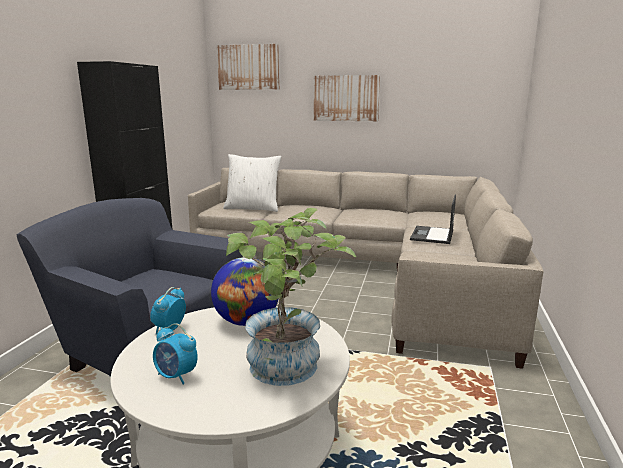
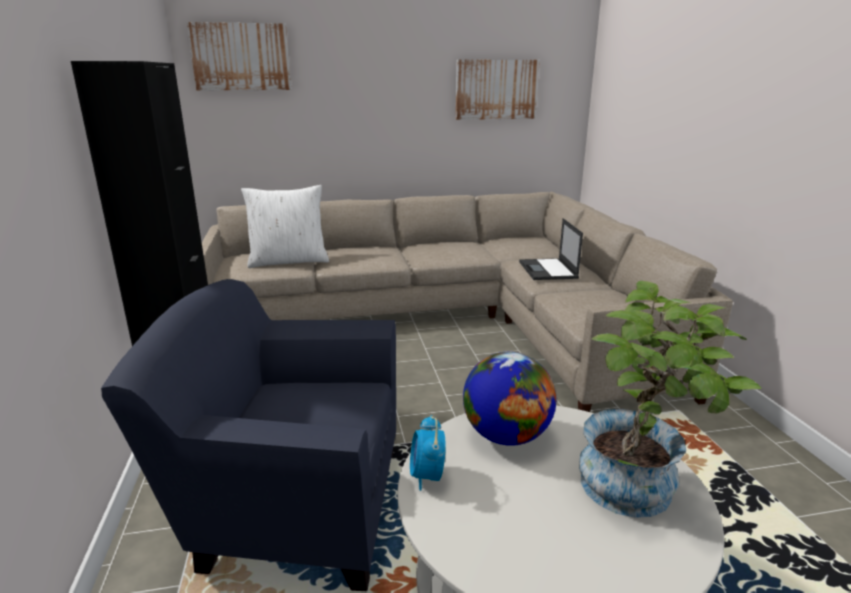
camera: 25 degrees left, 5 degrees up
(176, 376) = (530, 545): alarm clock -> none
(346, 98) = (386, 101): picture -> picture (496, 89)

